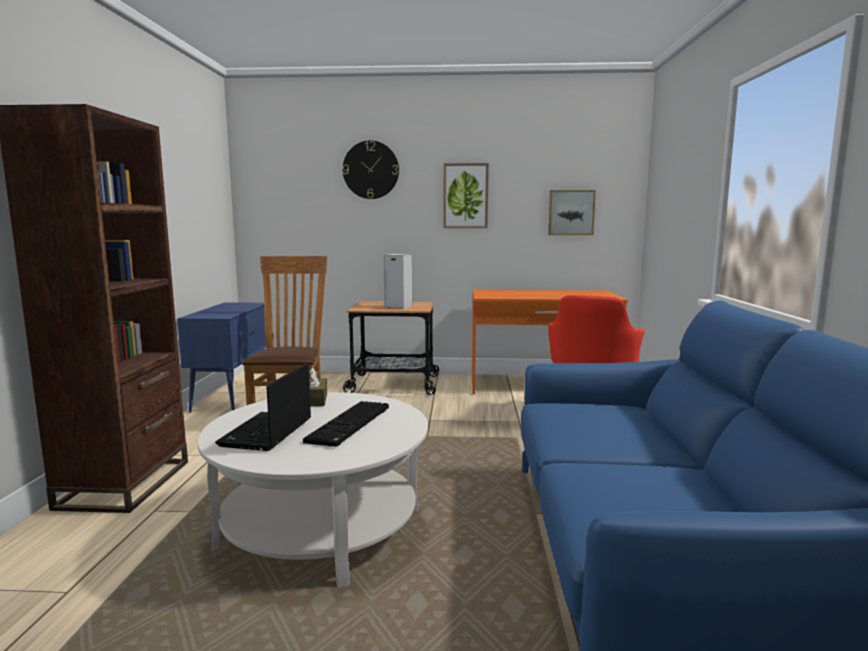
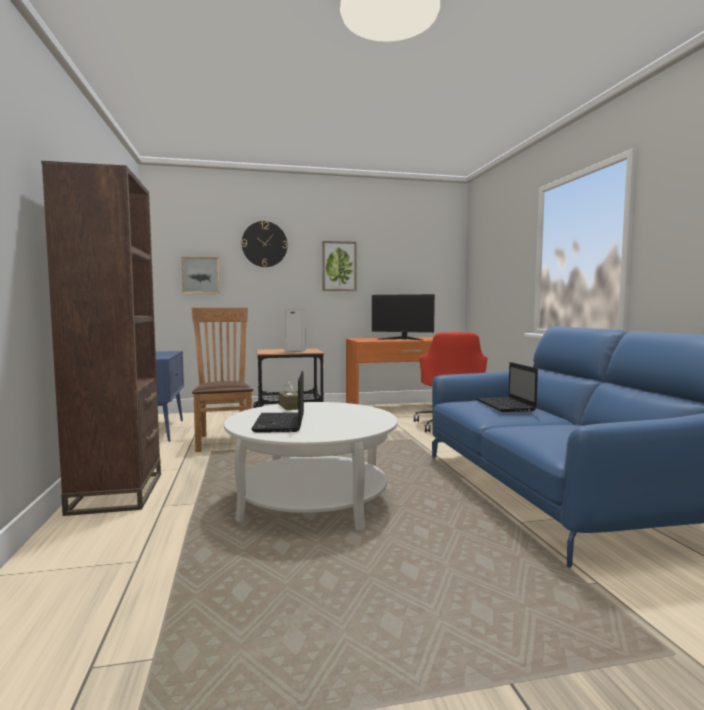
camera: 15 degrees left, 5 degrees down
(350, 425) = (337, 416): keyboard -> none
(542, 294) = (402, 339): none -> monitor
(571, 212) = (415, 280): picture -> picture (201, 275)
(607, 422) = (506, 406): none -> laptop

